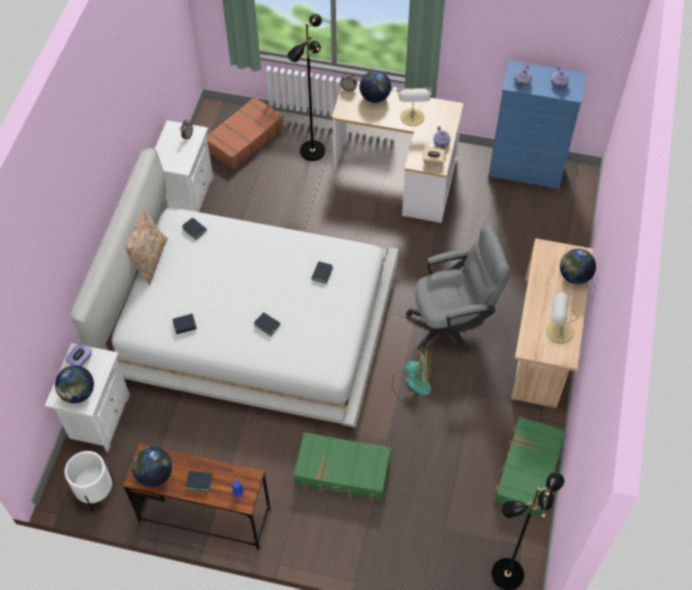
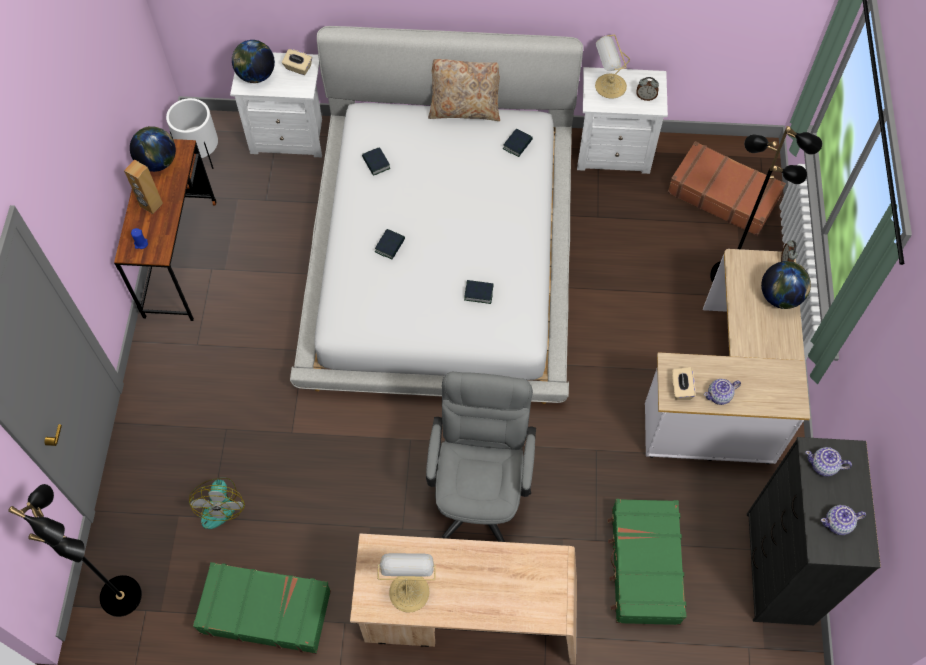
camera: 80 degrees right, 5 degrees up
(81, 360) = (298, 68): purple tissue box -> beige tissue box
(199, 482) = (151, 205): book -> brown speaker
(342, 471) = (245, 388): green suitcase -> green suitcase (644, 566)
(412, 118) = (756, 351): table lamp -> table lamp (609, 86)
(412, 383) = (379, 451): fan -> fan (219, 503)
(453, 323) = (480, 491): grey office chair -> grey office chair turned 150 degrees counterclockwise
(526, 171) = (779, 569): blue dresser -> black dresser
(574, 276) = (512, 608): globe -> none

